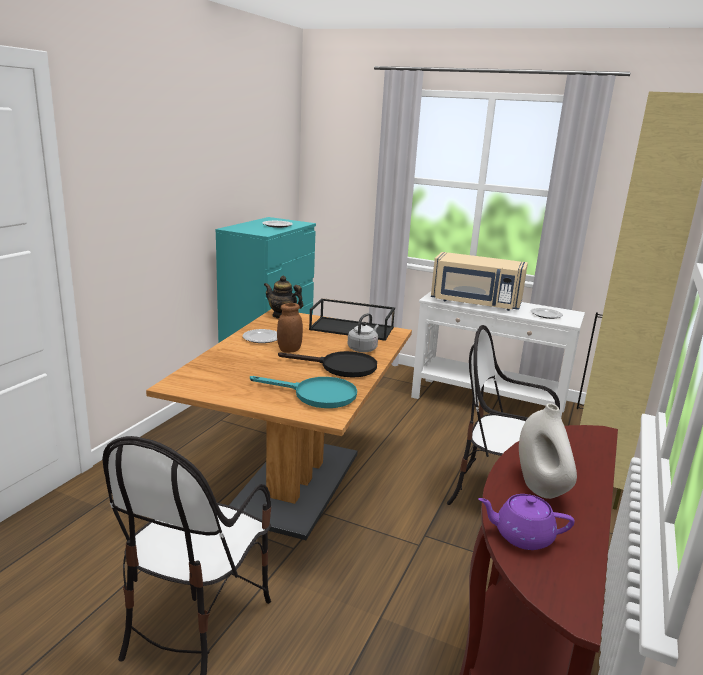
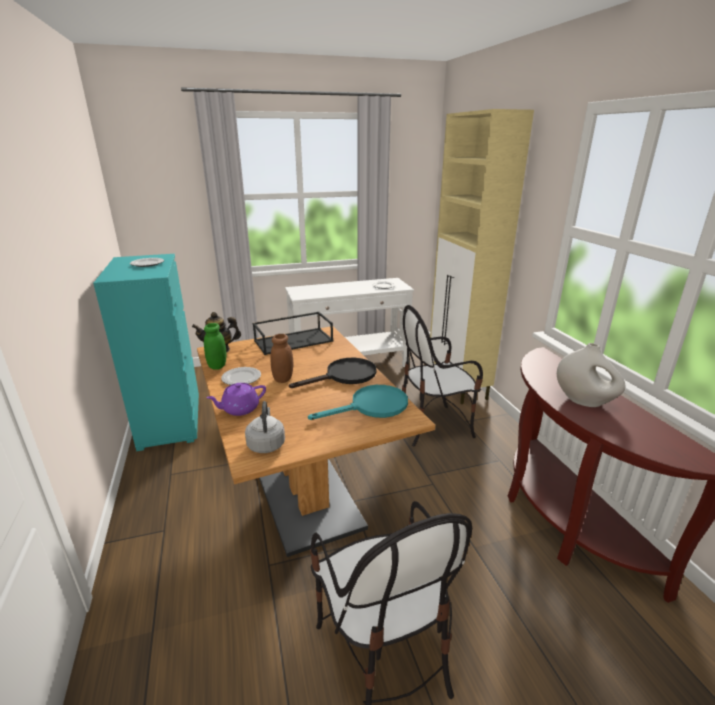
camera: 40 degrees left, 5 degrees up
(261, 325) = (217, 366): none -> green jar
(363, 349) = (331, 354): grey kettle -> grey kettle (266, 444)
(475, 303) = (331, 291): beige microwave -> none
(522, 536) = (630, 436): purple teapot -> purple teapot (239, 409)

